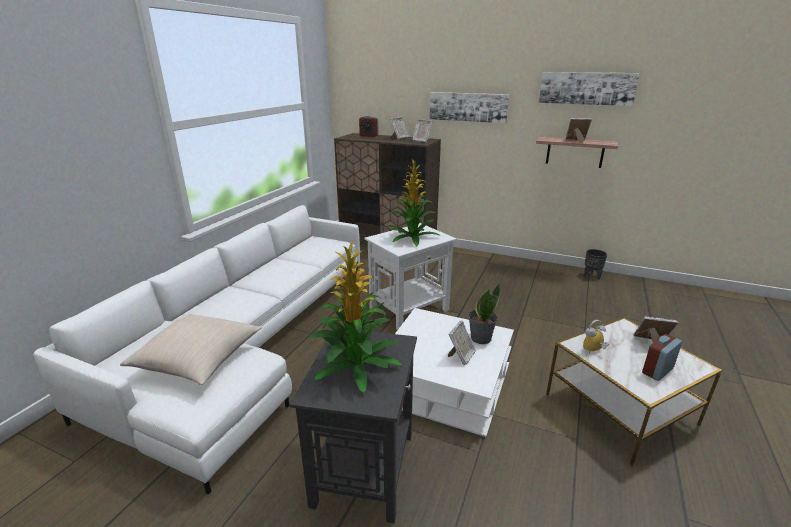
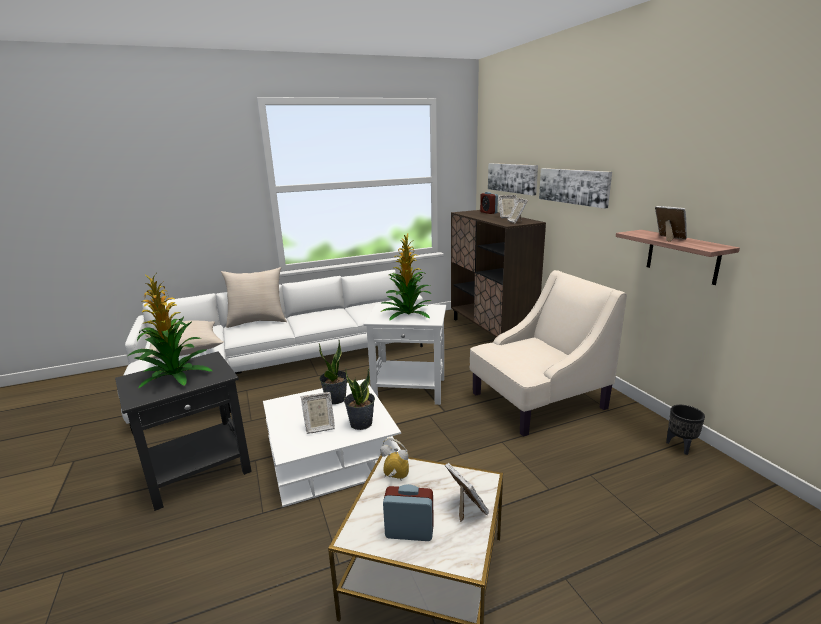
camera: 45 degrees right, 5 degrees down
(212, 300) = (257, 321): none -> beige pillow
(427, 332) = (336, 399): none -> potted plant
(496, 281) = (536, 400): none -> beige armchair
(586, 88) = (699, 164): picture -> picture (512, 178)

